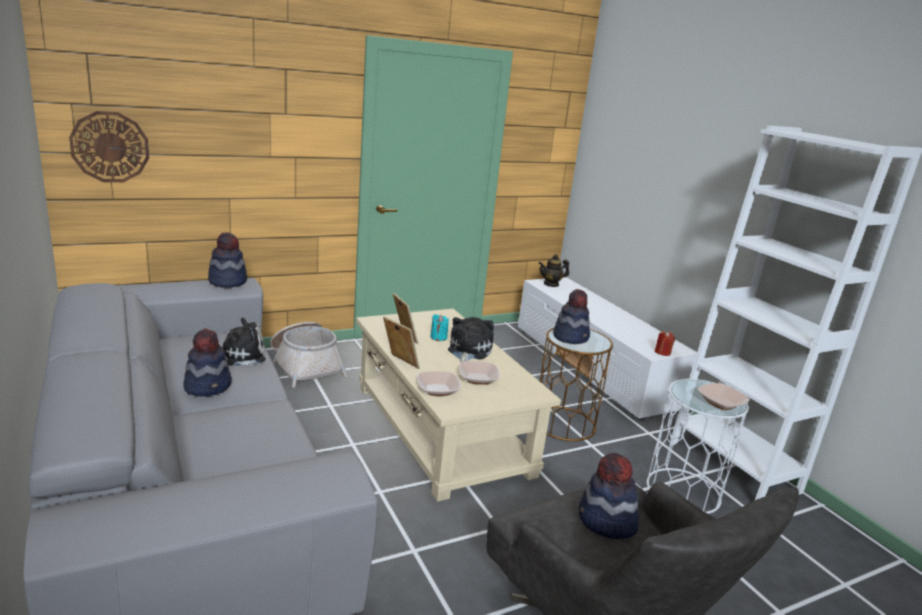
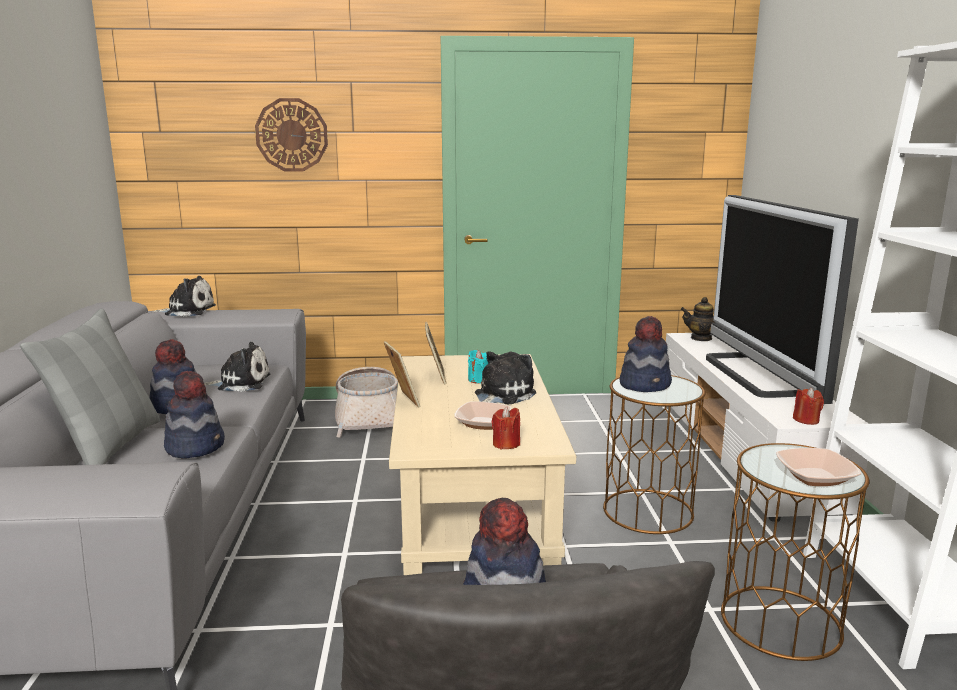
camera: 25 degrees right, 5 degrees down
(110, 147) = (177, 174): wall clock -> wall clock (291, 135)
(148, 286) = (187, 311): none -> plush toy
(188, 436) = (109, 446): none -> grey pillow
(228, 281) = (267, 310): hat -> hat (195, 446)
(438, 390) = (418, 430): bowl -> none
(509, 396) = (506, 444): none -> red candle
(608, 316) = (755, 375): none -> television
(683, 491) = (780, 622): white side table -> brown side table

